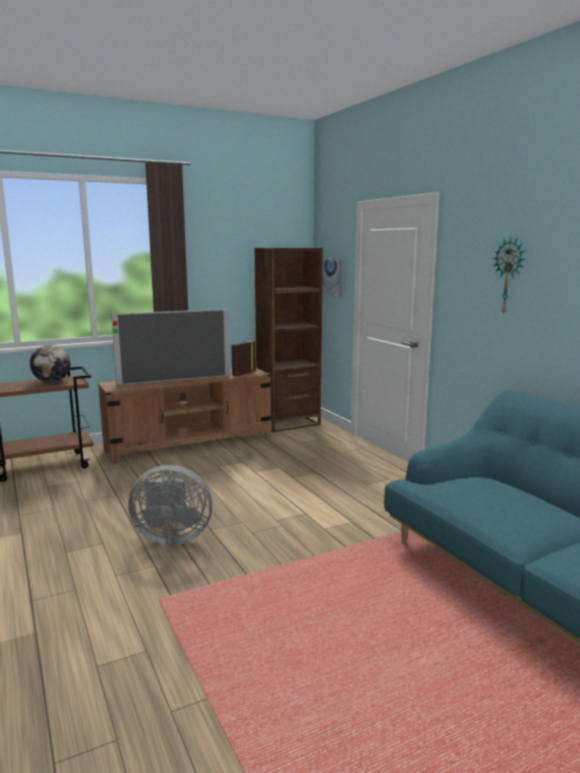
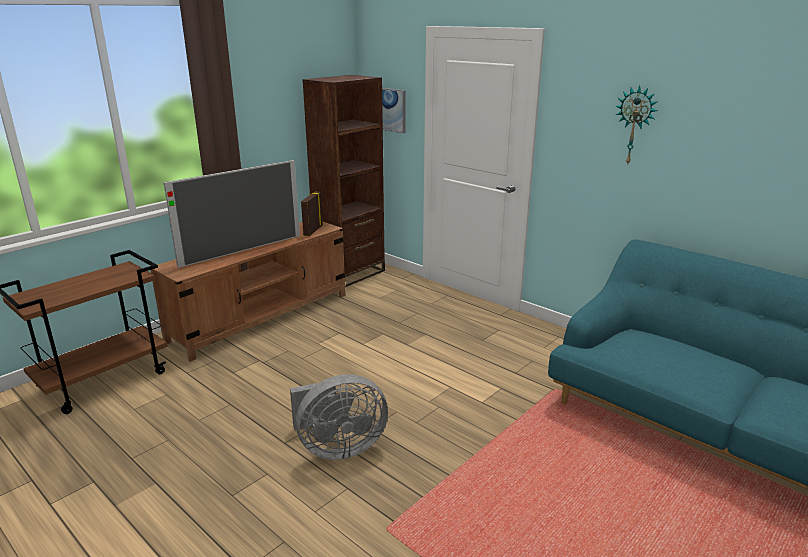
camera: 20 degrees left, 10 degrees up
(52, 382) = (103, 278): globe -> none

